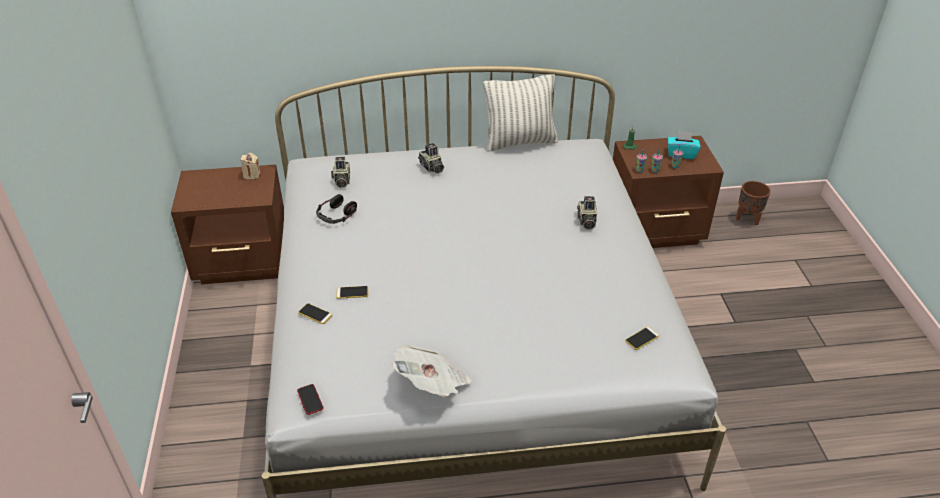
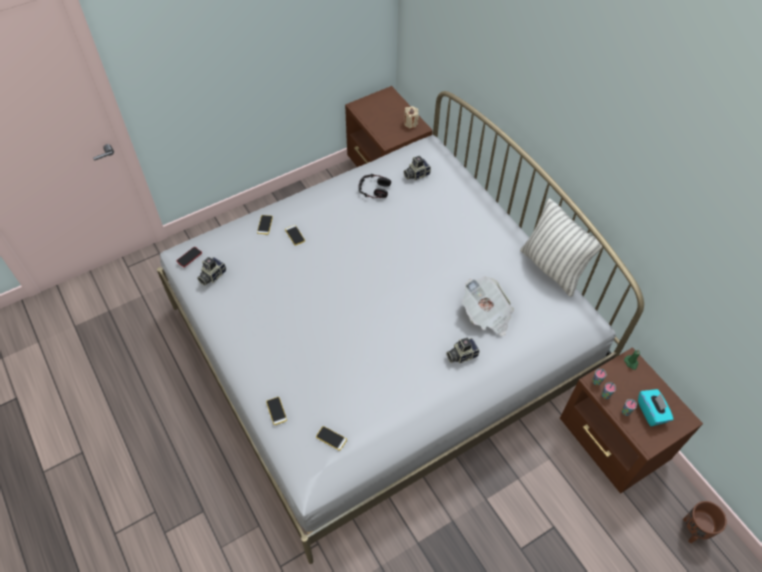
camera: 65 degrees right, 15 degrees up
(431, 168) = (468, 221): camera -> camera (211, 275)
(433, 384) = (227, 317): newspaper -> newspaper (486, 314)
(588, 374) = (276, 411): none -> phone

